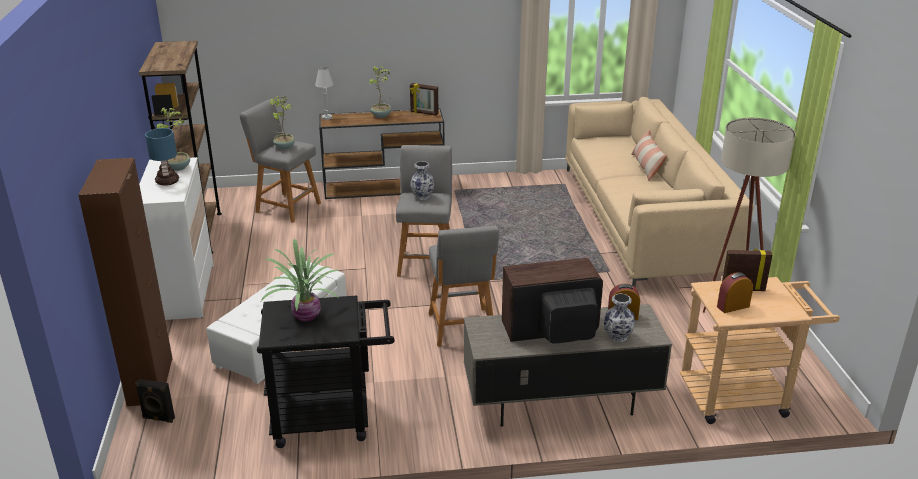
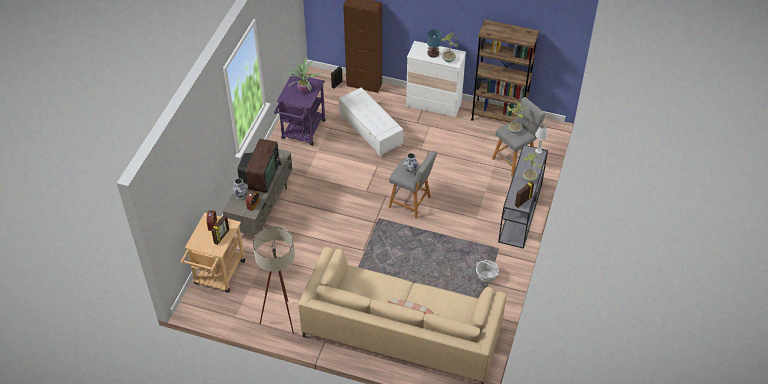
camera: 115 degrees right, 20 degrees up
(331, 418) = (302, 132): black cart -> purple cart
(385, 187) = (520, 214): brown console table -> grey console table
(462, 329) = (337, 195): grey stool -> none
(505, 189) = (486, 276): none -> basket

